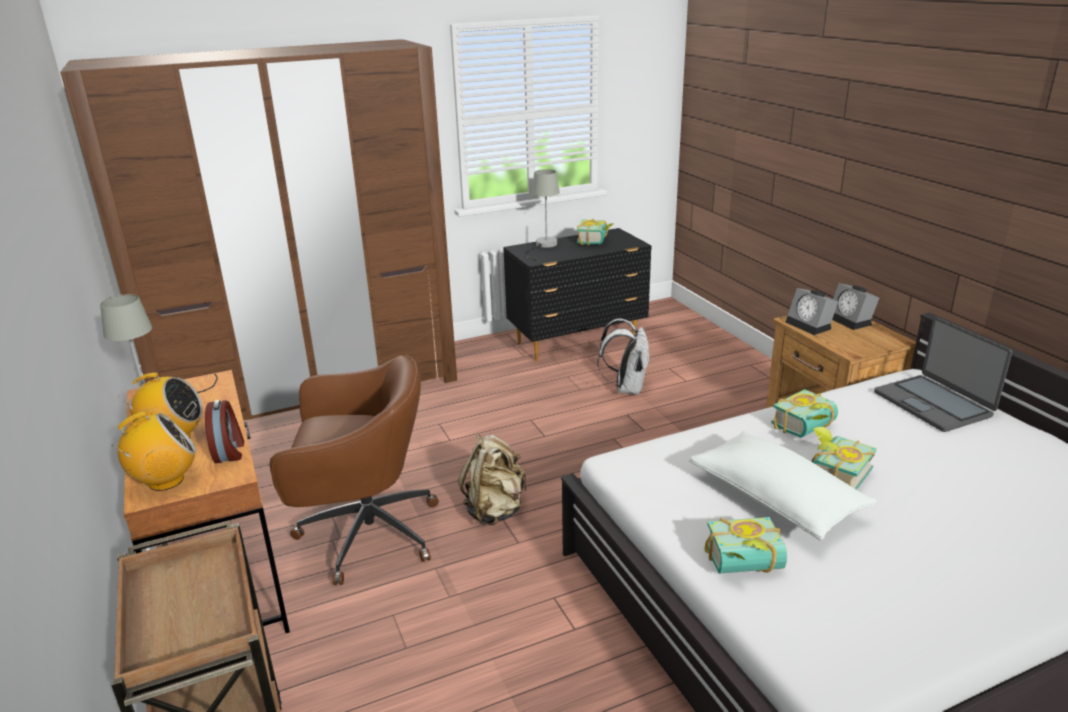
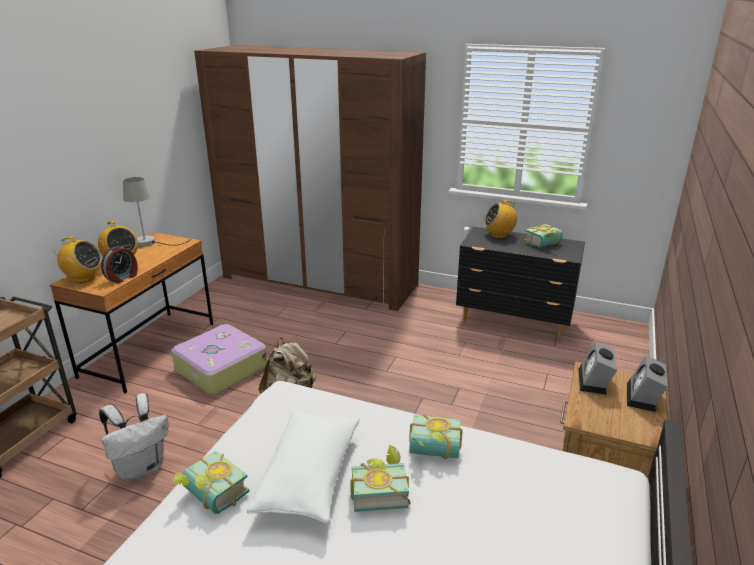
camera: 45 degrees right, 0 degrees up
(365, 534) = (220, 368): brown office chair -> suitcase
(543, 246) = (499, 235): grey table lamp -> radio
(626, 388) = (490, 371): white backpack -> white backpack (141, 467)
(933, 404) = (581, 506): laptop -> none

